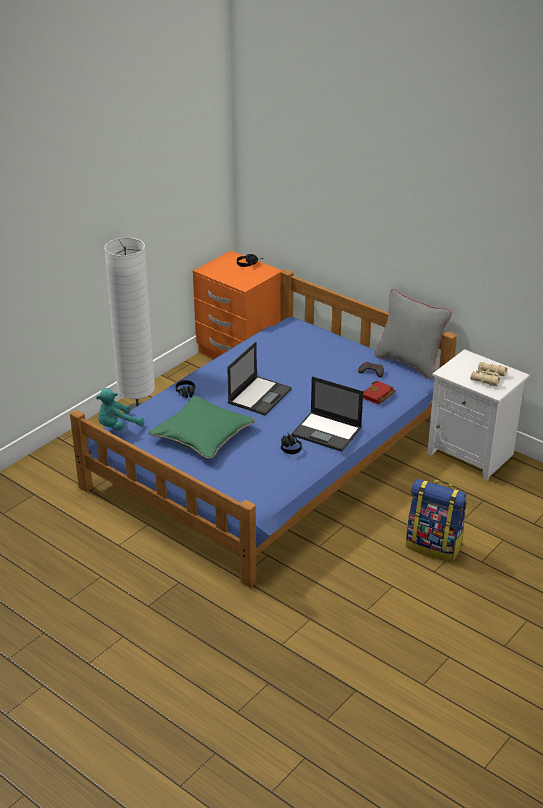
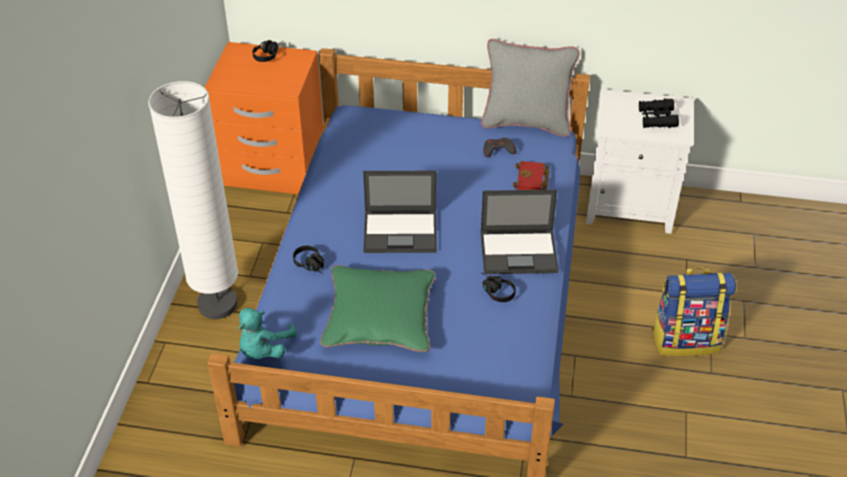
camera: 30 degrees left, 10 degrees up
(260, 395) = (401, 232): laptop -> laptop turned 90 degrees clockwise
(487, 378) = (657, 118): beige binoculars -> black binoculars

